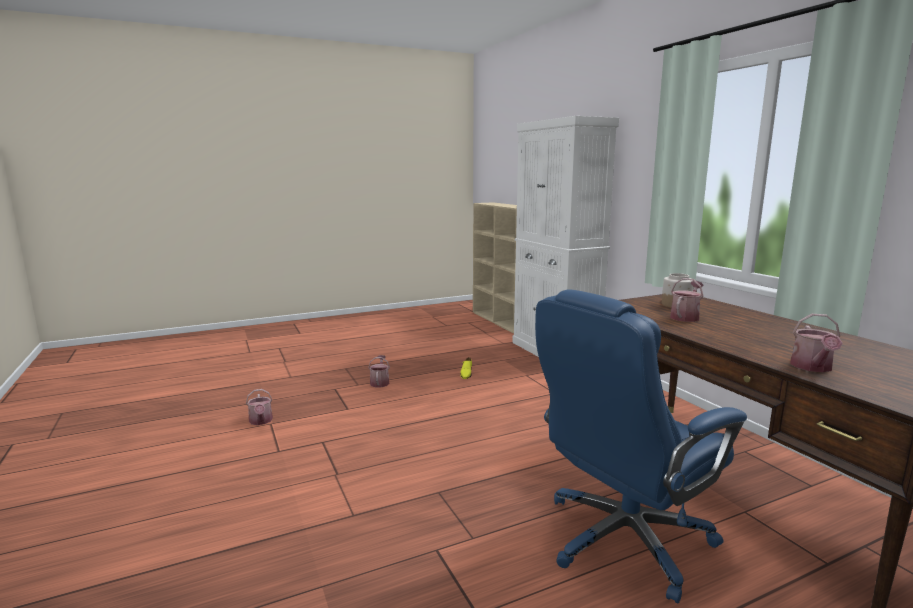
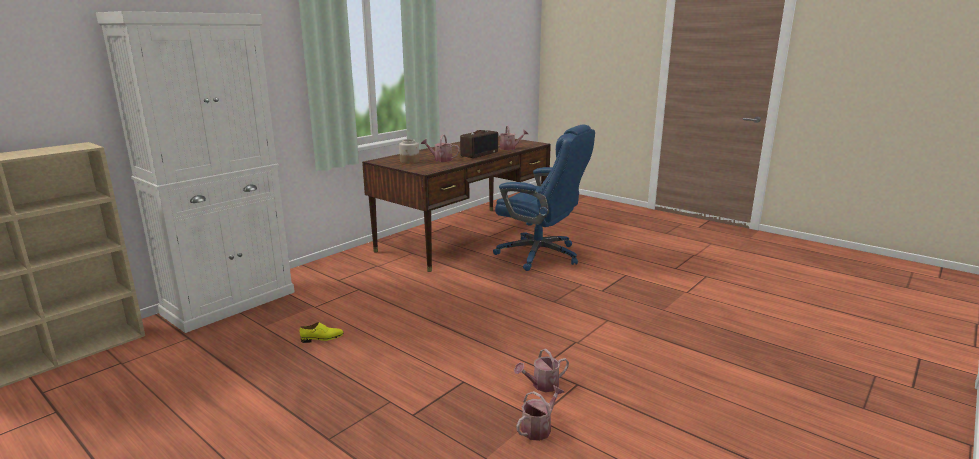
camera: 115 degrees left, 5 degrees up
(380, 382) = (374, 387): watering can -> watering can (542, 385)
(737, 339) = (479, 154): none -> radio

